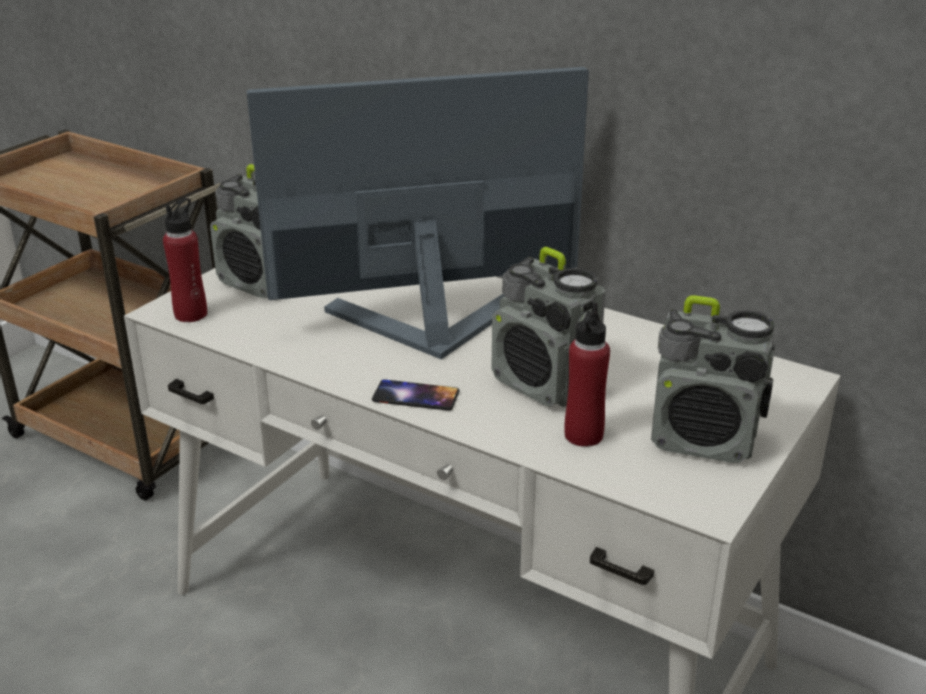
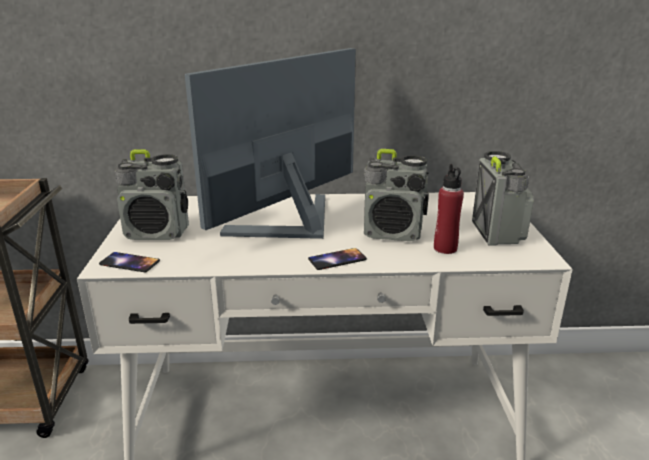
camera: 35 degrees left, 5 degrees down
(191, 314) = (129, 262): red bottle -> phone
(704, 441) = (497, 233): radio -> radio turned 75 degrees counterclockwise

